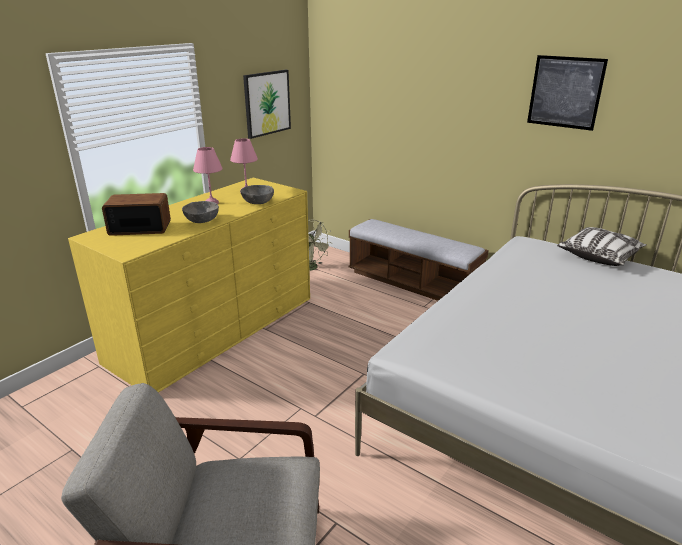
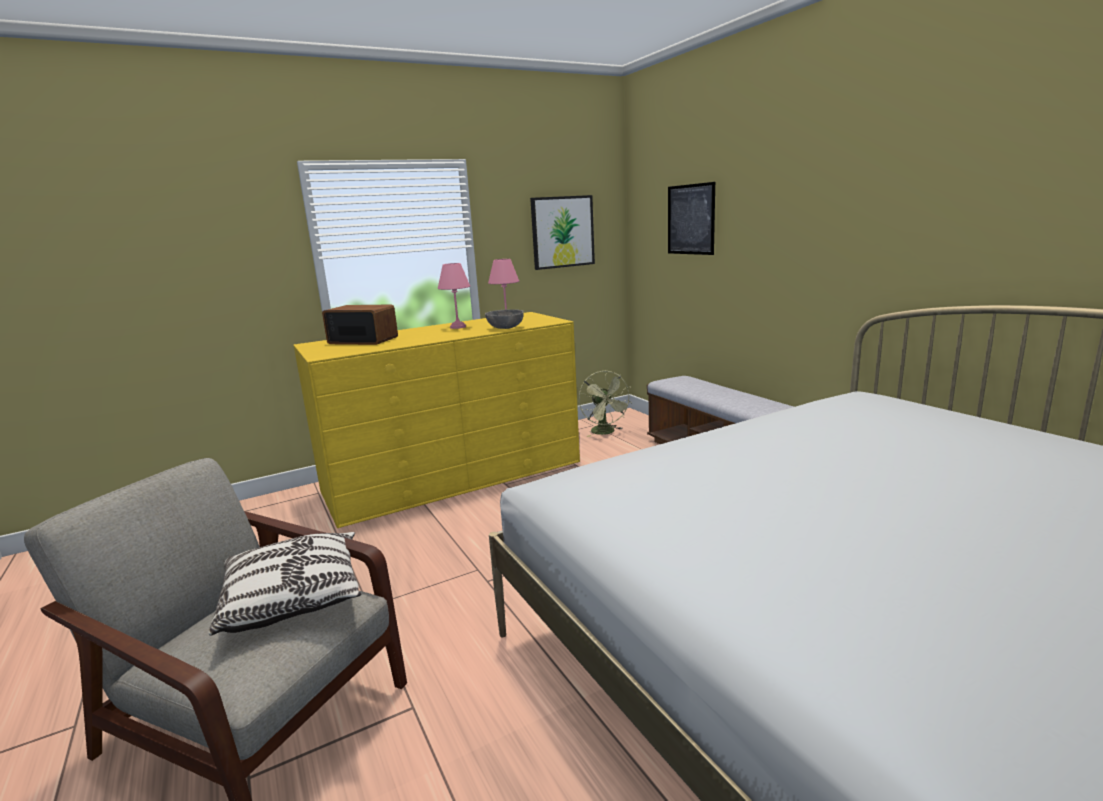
camera: 25 degrees right, 10 degrees down
(202, 220) = (427, 338): grey bowl -> none
(565, 92) = (919, 170): picture -> picture (690, 219)
(599, 256) = (971, 417): pillow -> pillow (294, 598)

